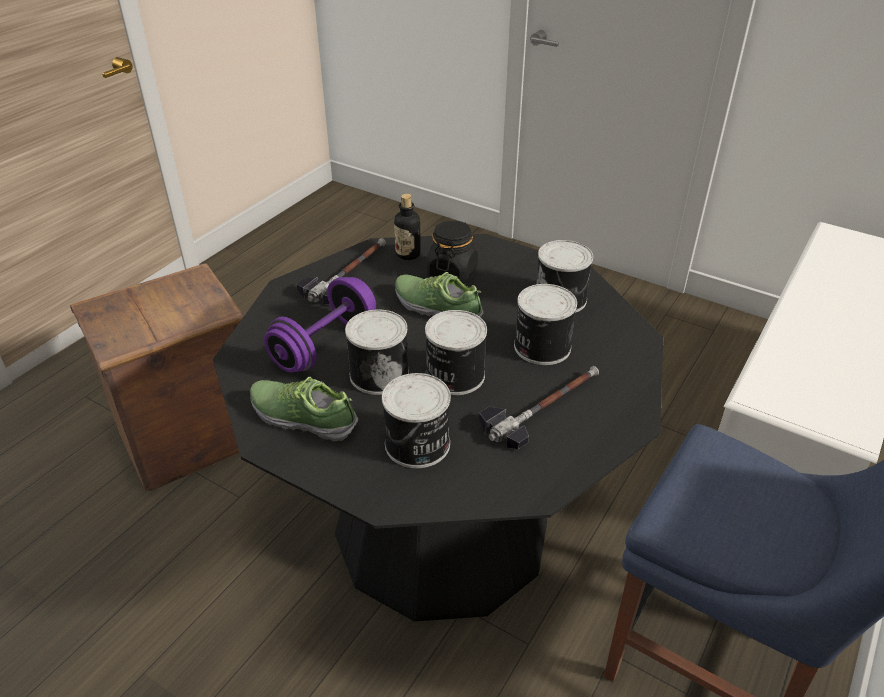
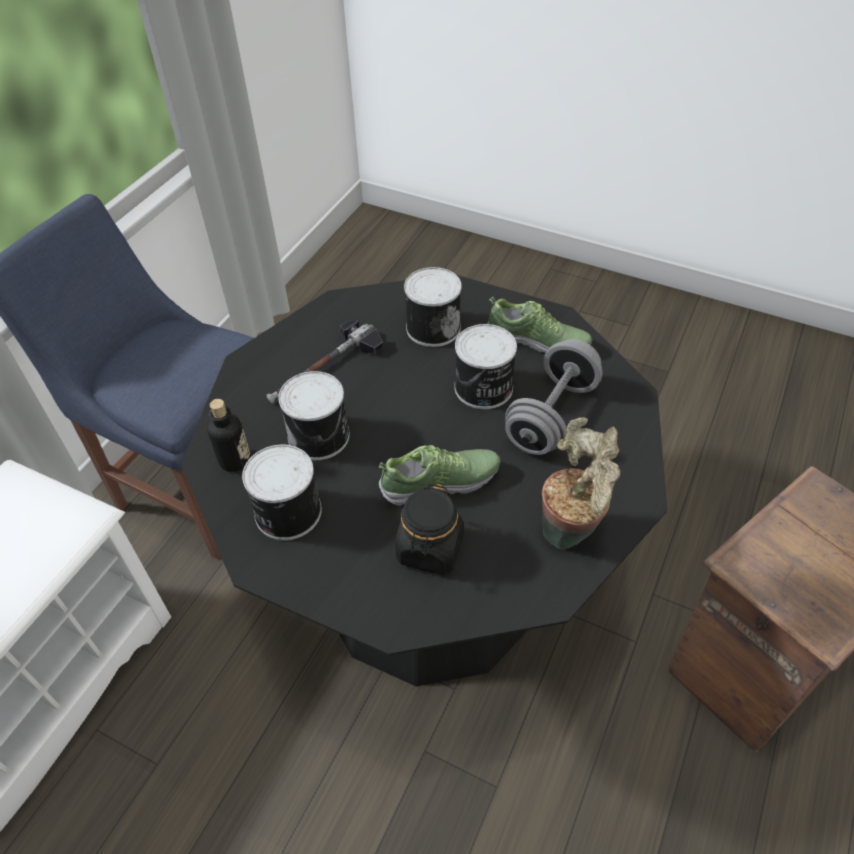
camera: 175 degrees right, 10 degrees up
(324, 345) = (551, 416): purple dumbbell -> grey dumbbell
(347, 274) = (571, 531): hammer -> potted plant
(408, 254) = (499, 583): bottle -> bottle (235, 460)
(437, 307) = (440, 482): shoe -> shoe turned 45 degrees counterclockwise
(453, 376) = (410, 393): can -> none

